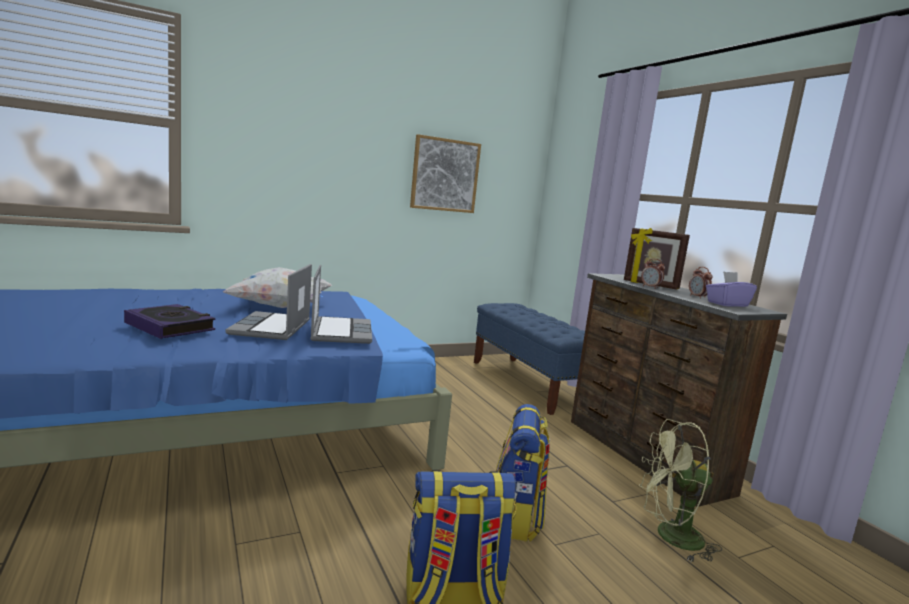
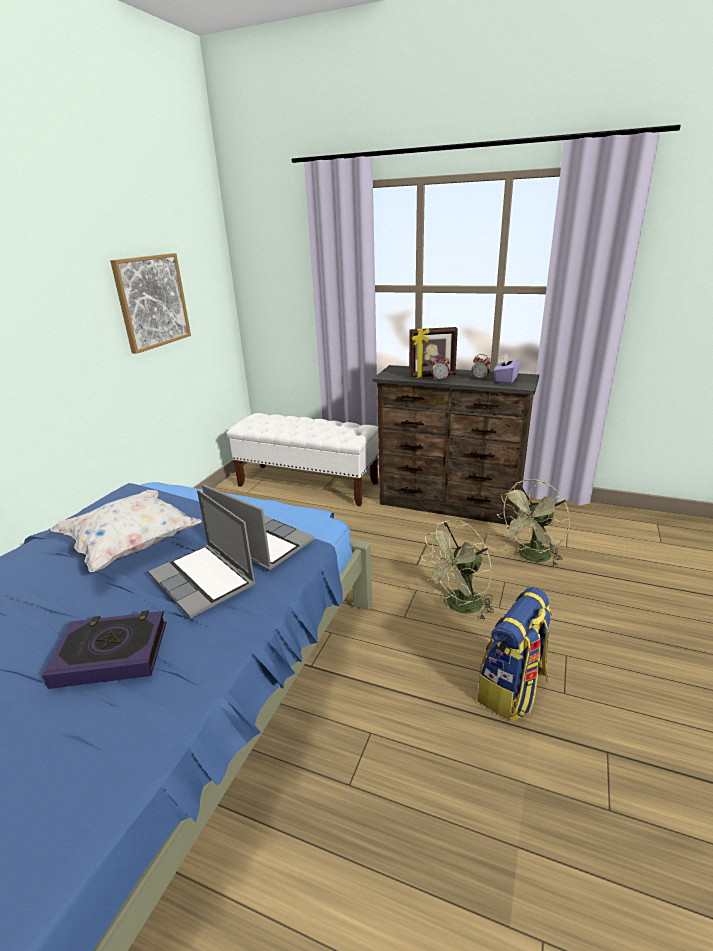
camera: 40 degrees left, 15 degrees up
(515, 518) = (459, 606): backpack -> green fan
(529, 384) = (308, 484): blue bench -> white bench

